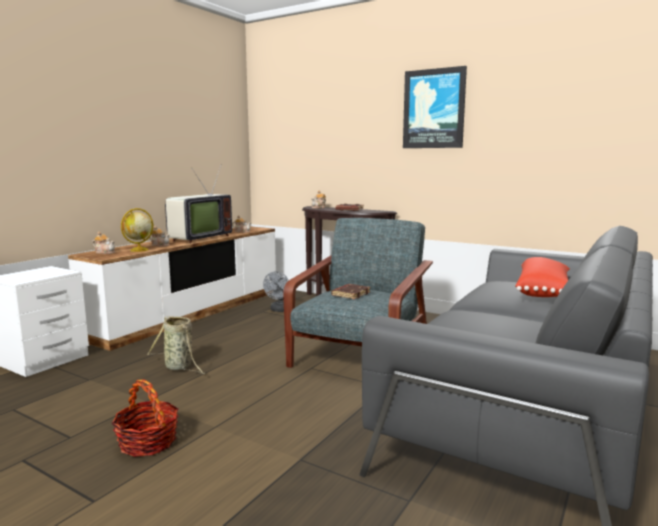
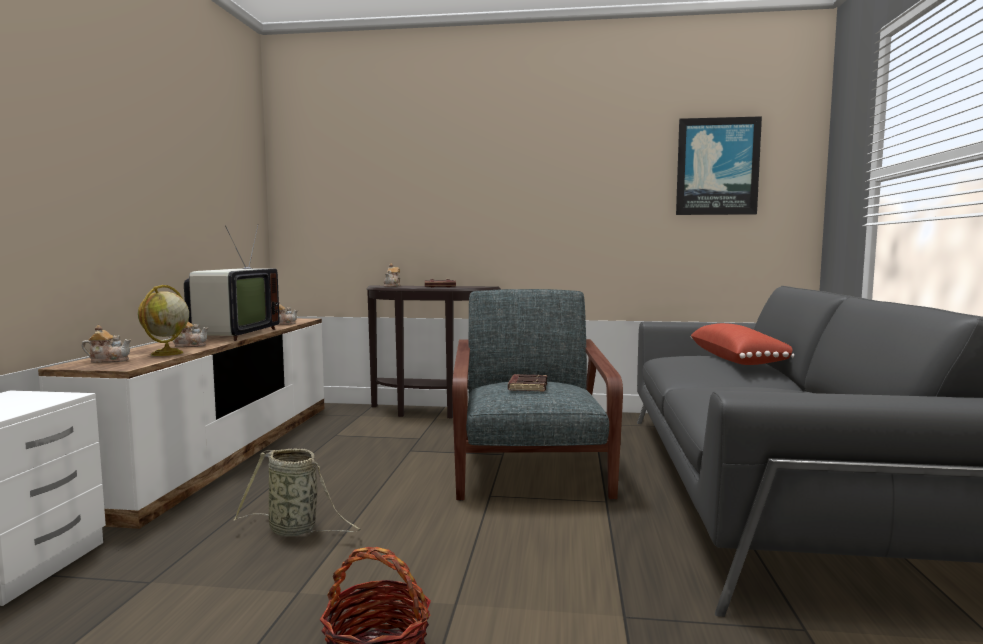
camera: 25 degrees left, 5 degrees down
(279, 310) = (358, 430): grey fan -> none
(434, 109) = (543, 161): picture -> picture (717, 167)

